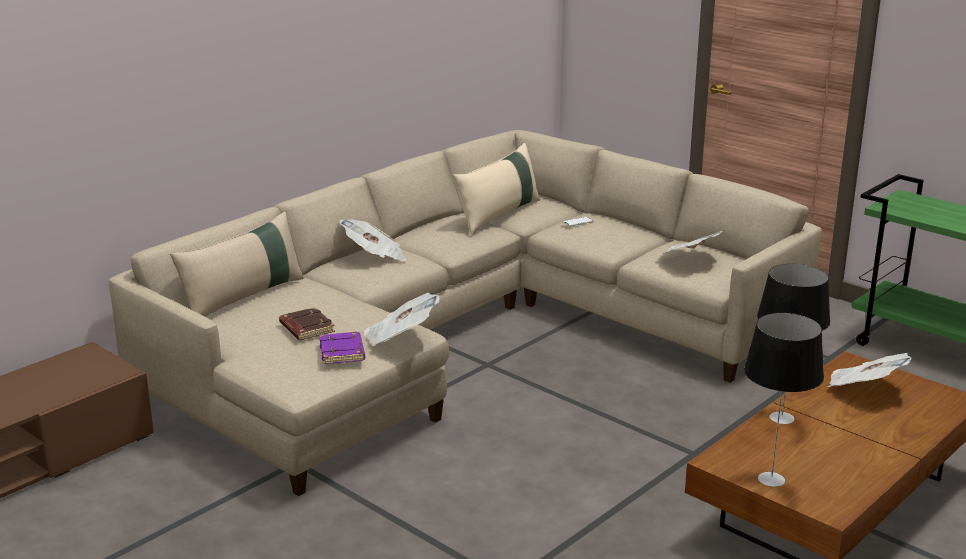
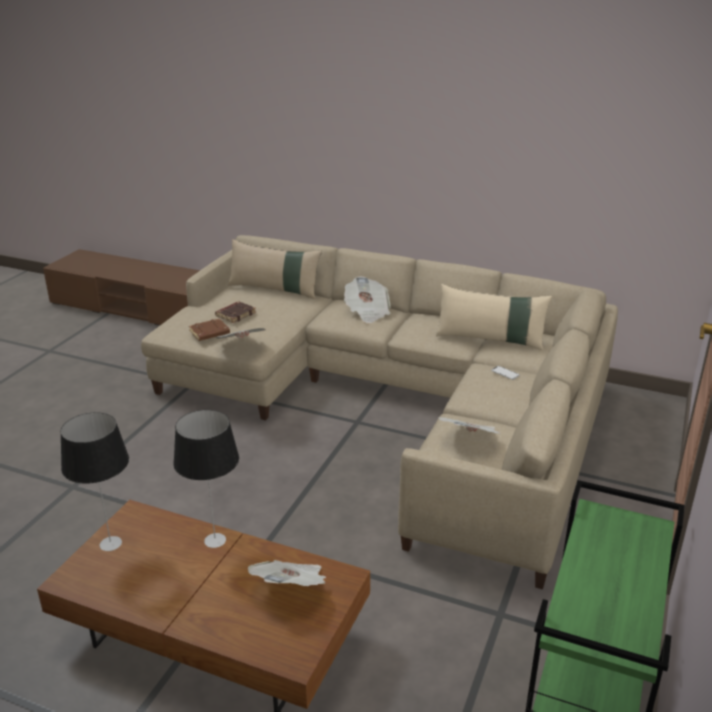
camera: 70 degrees right, 5 degrees up
(343, 352) = (209, 333): purple book -> brown book

